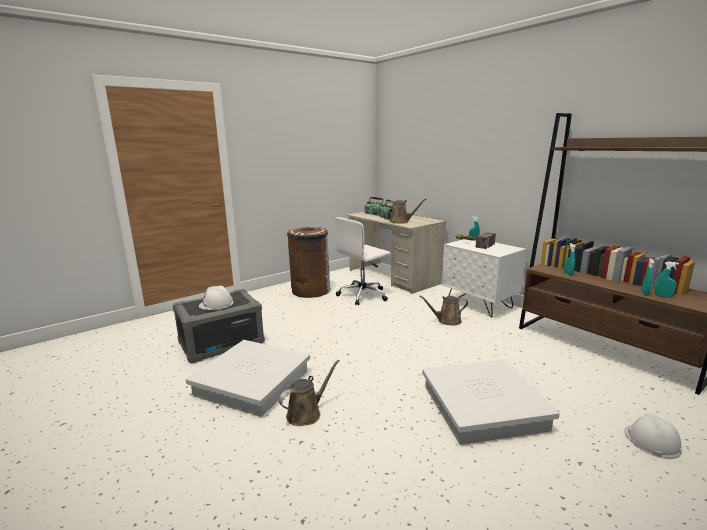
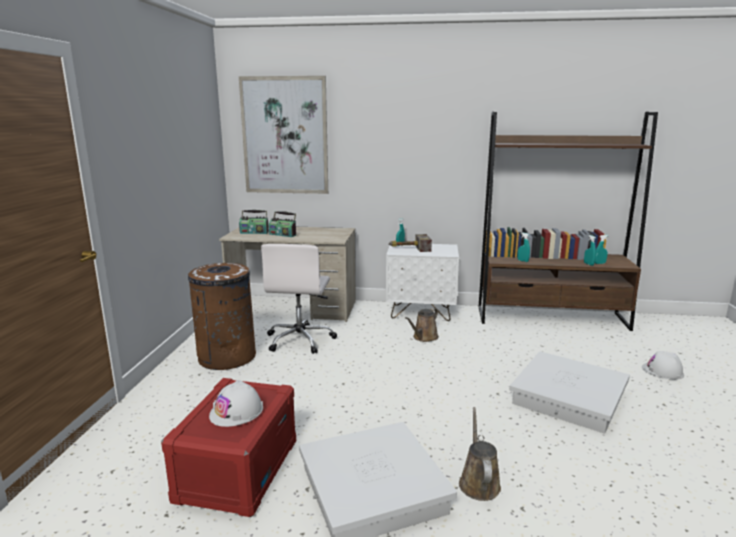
camera: 45 degrees left, 0 degrees up
(221, 342) = (237, 470): grey storage box -> red storage box
(401, 222) = (315, 237): brown watering can -> none
(408, 142) = (285, 136): none -> picture

